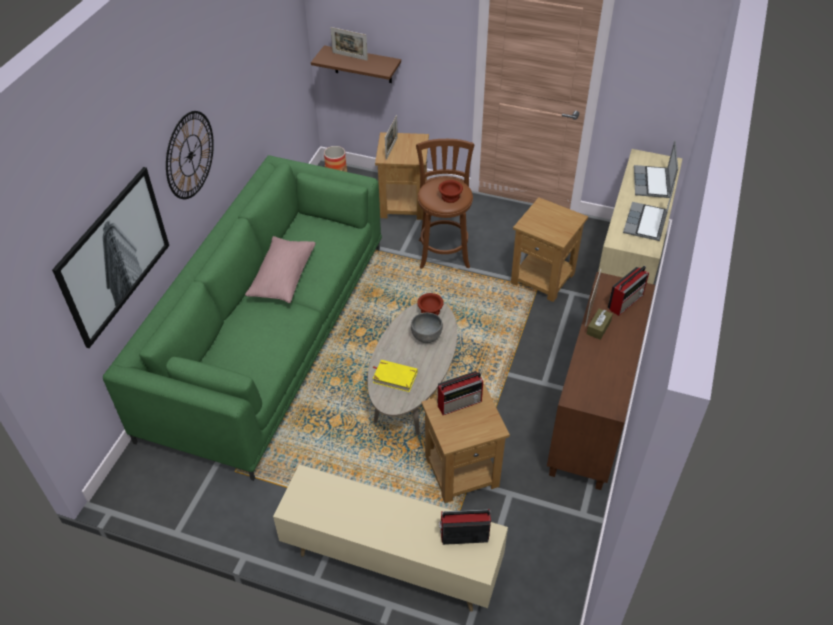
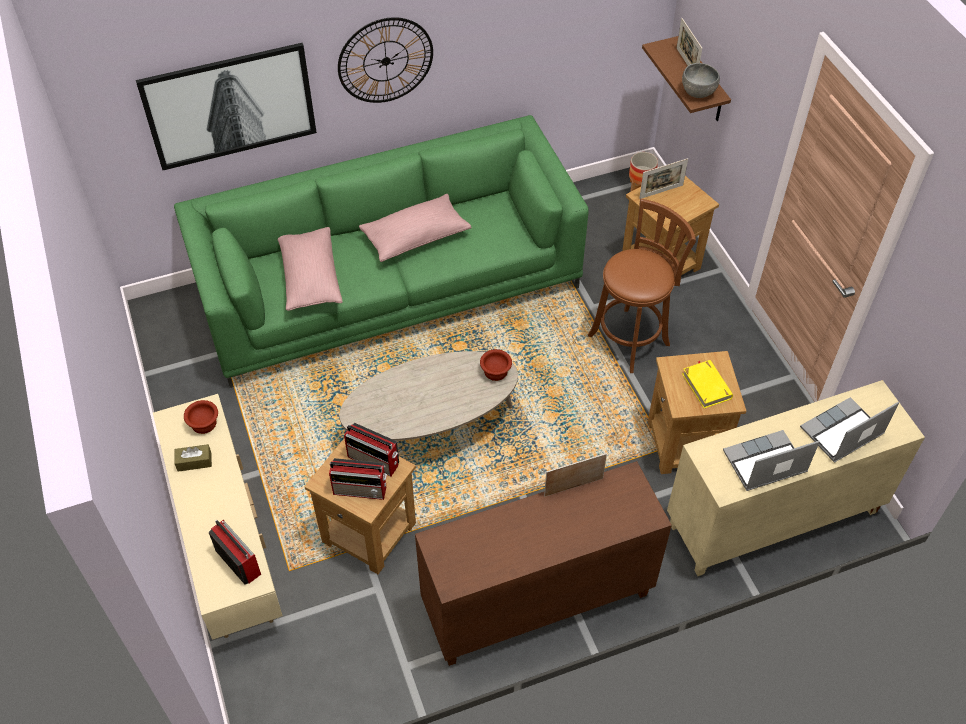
camera: 50 degrees right, 5 degrees up
(252, 351) = (310, 278): none -> pink pillow
(395, 377) = (388, 398): yellow book -> yellow book (706, 386)
(426, 337) = (459, 390): grey bowl -> grey bowl (697, 93)
(450, 197) = (635, 280): brown bowl -> brown bowl (203, 423)
(598, 328) = (553, 509): brown tissue box -> brown tissue box (194, 462)
(626, 301) = (617, 512): radio -> radio (361, 490)

